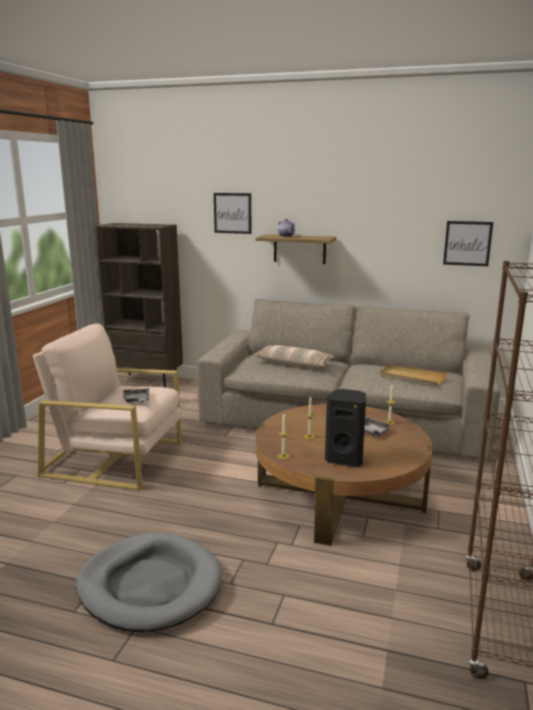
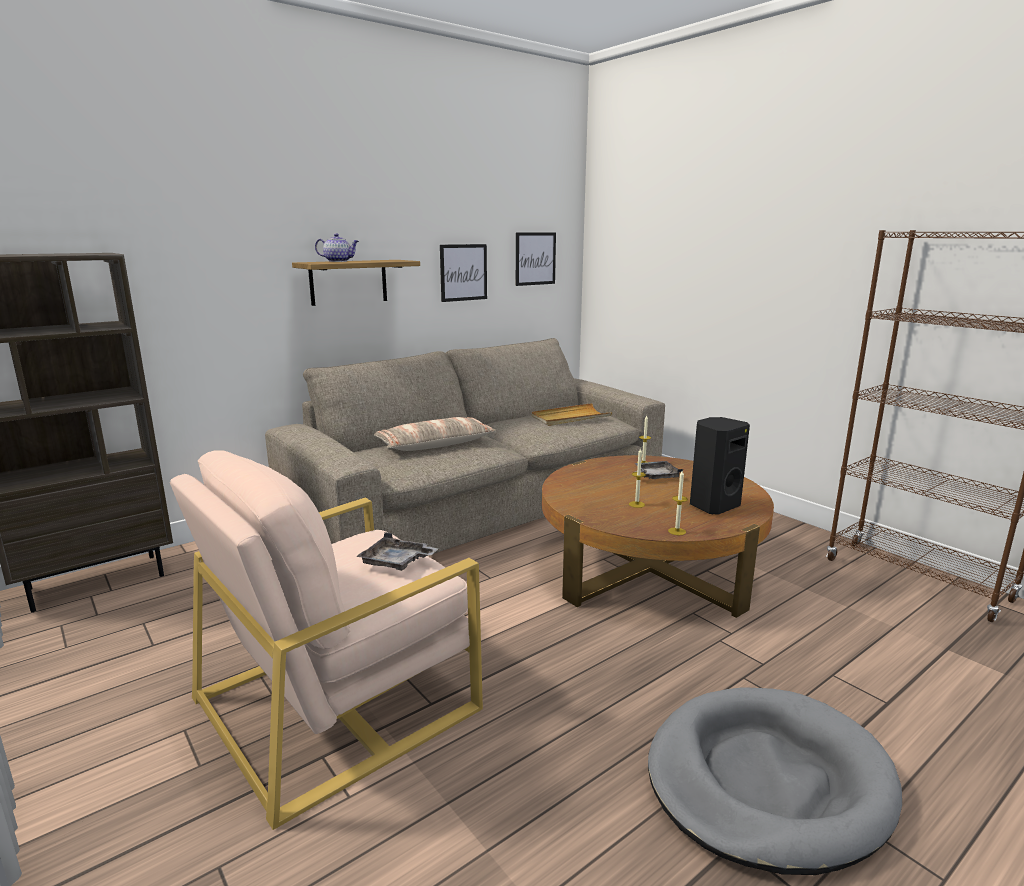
camera: 55 degrees left, 0 degrees up
(232, 213) = (229, 227): picture -> picture (463, 272)

